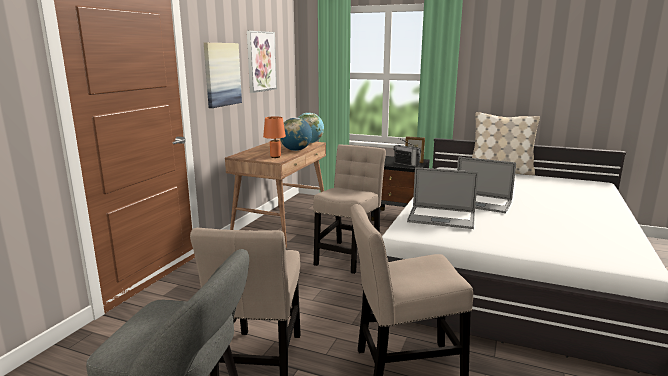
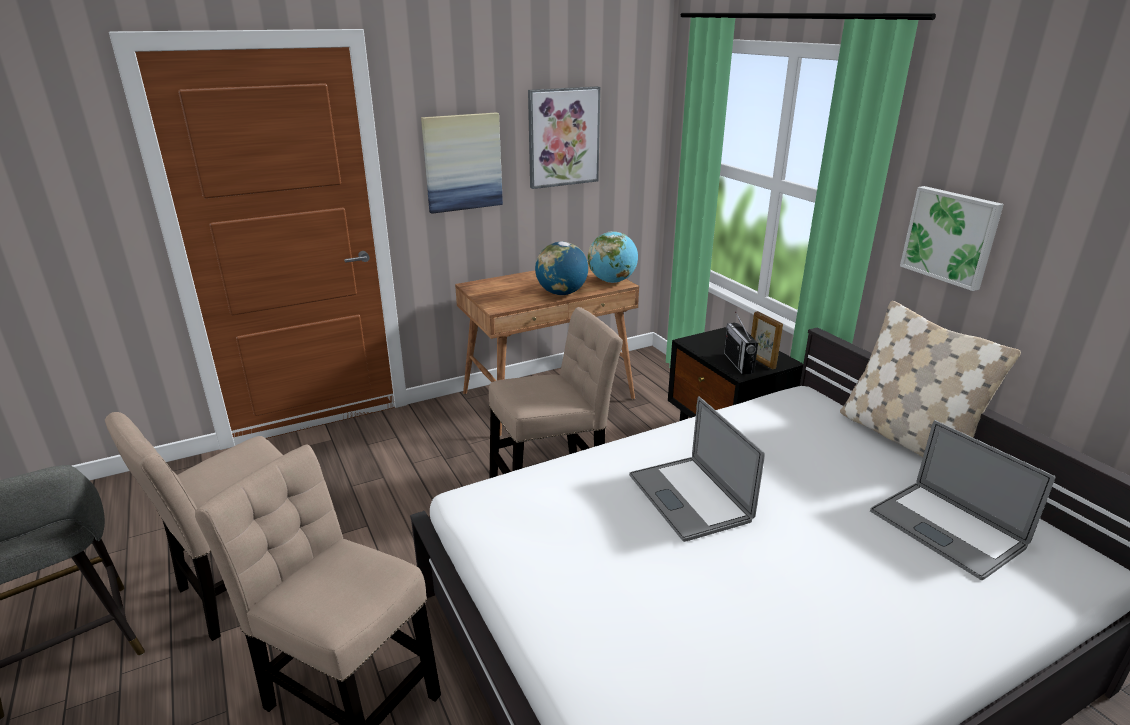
camera: 40 degrees right, 10 degrees up
(275, 157) = (508, 300): orange table lamp -> none
(441, 218) = (561, 501): laptop -> laptop (946, 528)
(490, 80) = (951, 236): none -> picture

